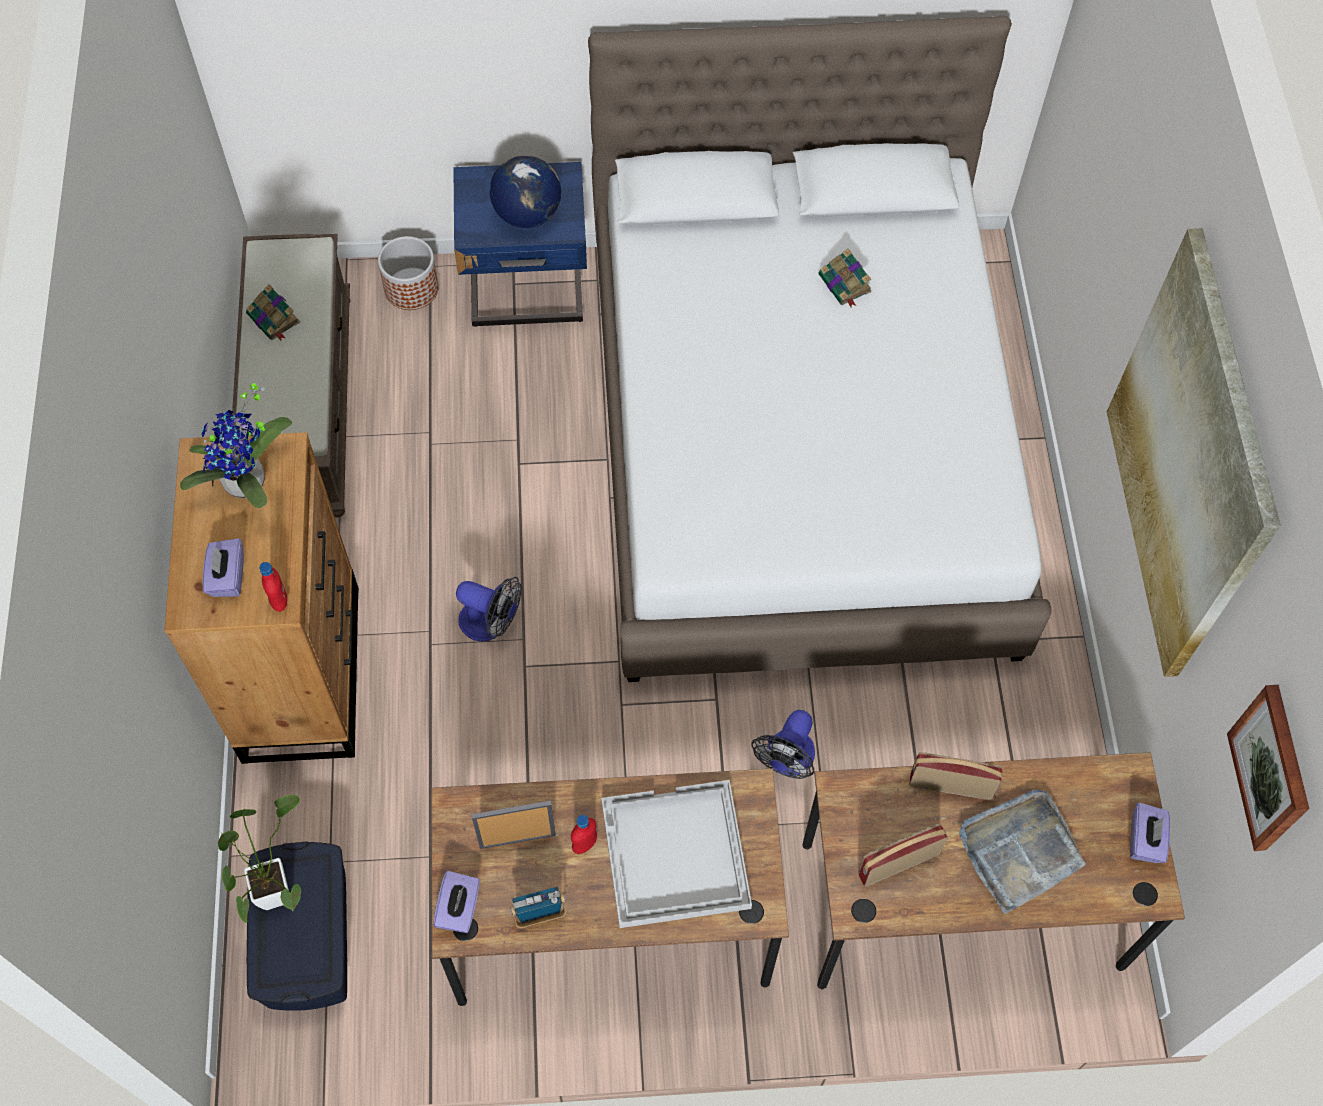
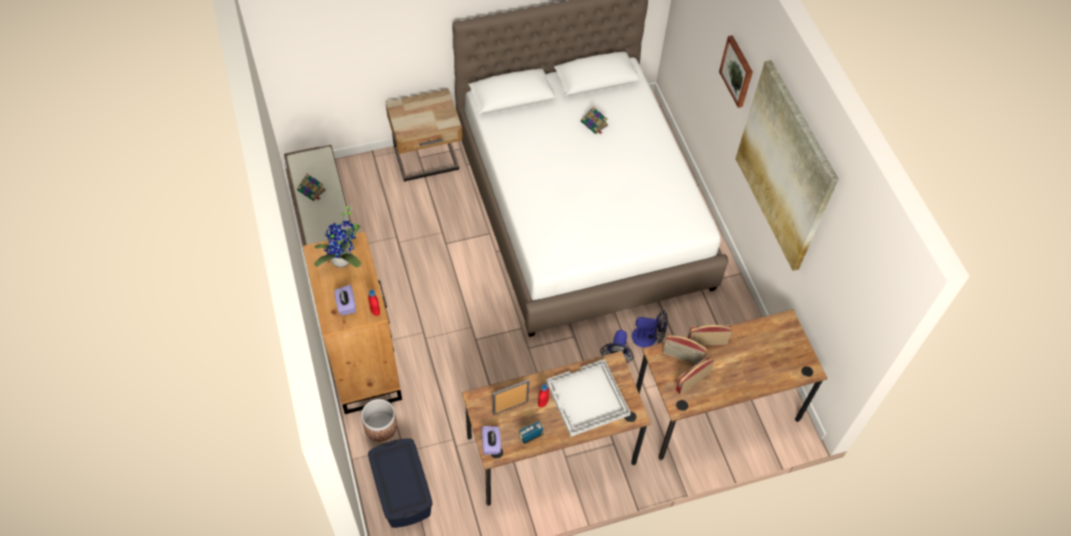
camera: 15 degrees left, 5 degrees down
(274, 887) = (385, 464): potted plant -> none
(411, 288) = (367, 168): planter -> planter (380, 426)
(491, 623) = (453, 322): fan -> fan (648, 338)
(527, 214) = (429, 117): globe -> none
(527, 293) = (427, 160): blue nightstand -> beige nightstand
(890, 807) = (681, 357): none -> radio
(1019, 851) = (745, 364): grey tray -> none
(1145, 840) = (801, 348): purple tissue box -> none
(1272, 768) = (856, 289): picture -> picture (737, 71)

